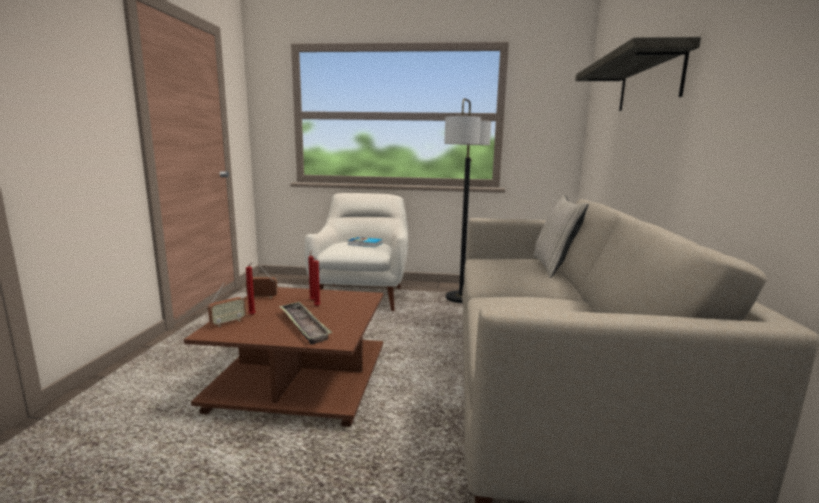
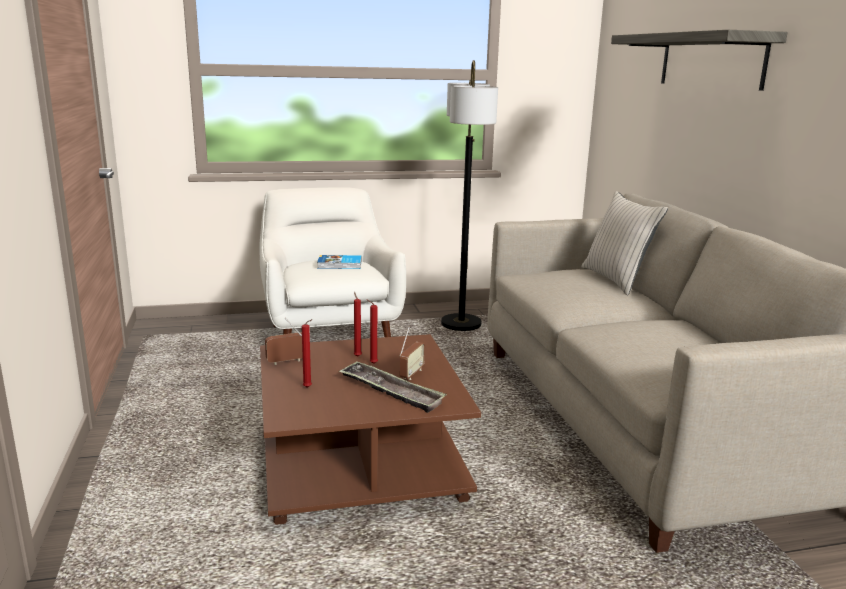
camera: 20 degrees left, 5 degrees up
(228, 323) = (291, 402): radio -> radio (411, 374)

